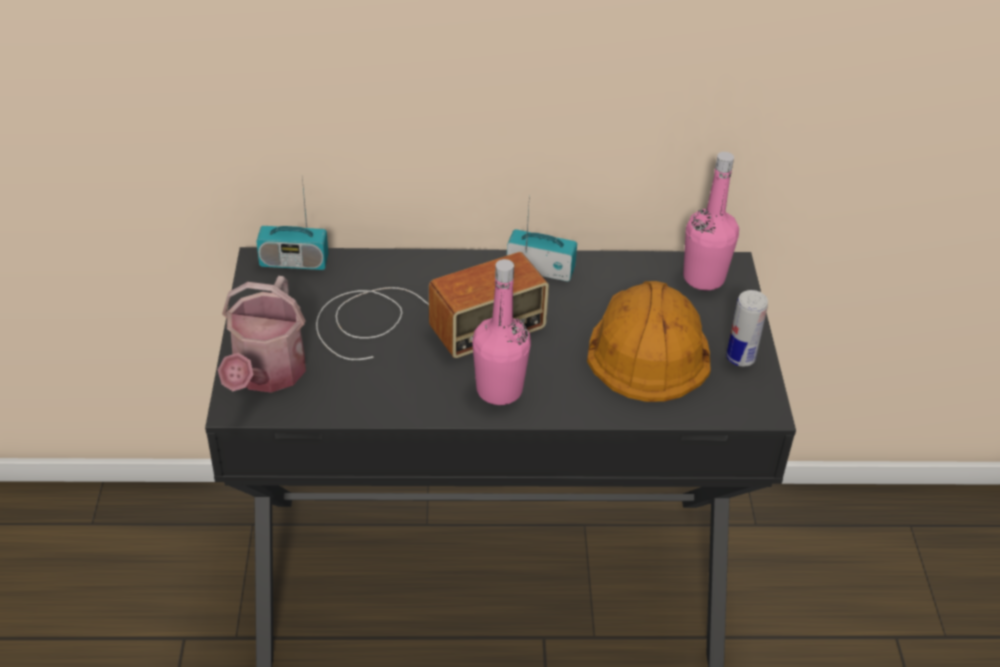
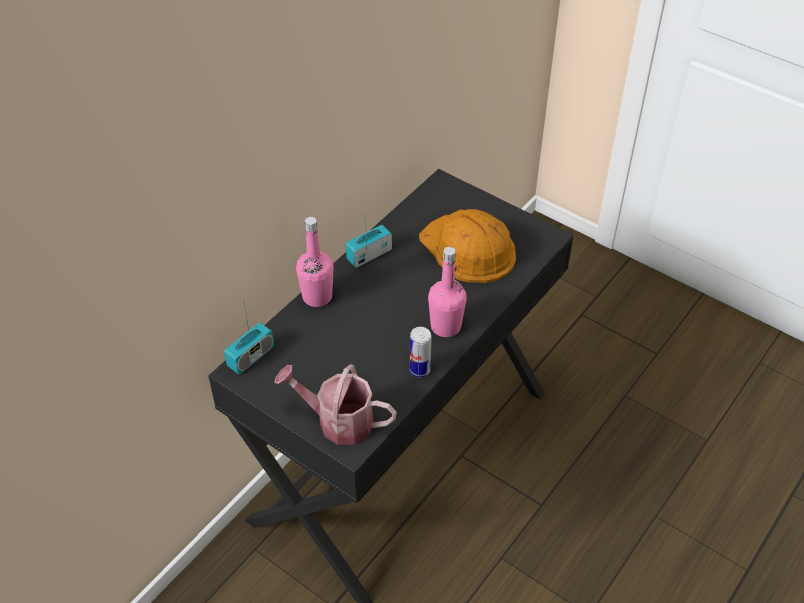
camera: 50 degrees left, 5 degrees up
(266, 375) = (338, 421): watering can -> watering can turned 150 degrees clockwise
(420, 322) = (361, 329): radio -> none
(703, 278) = (440, 197): pink bottle -> pink bottle (317, 297)
(740, 358) = (509, 222): can -> can (420, 370)

